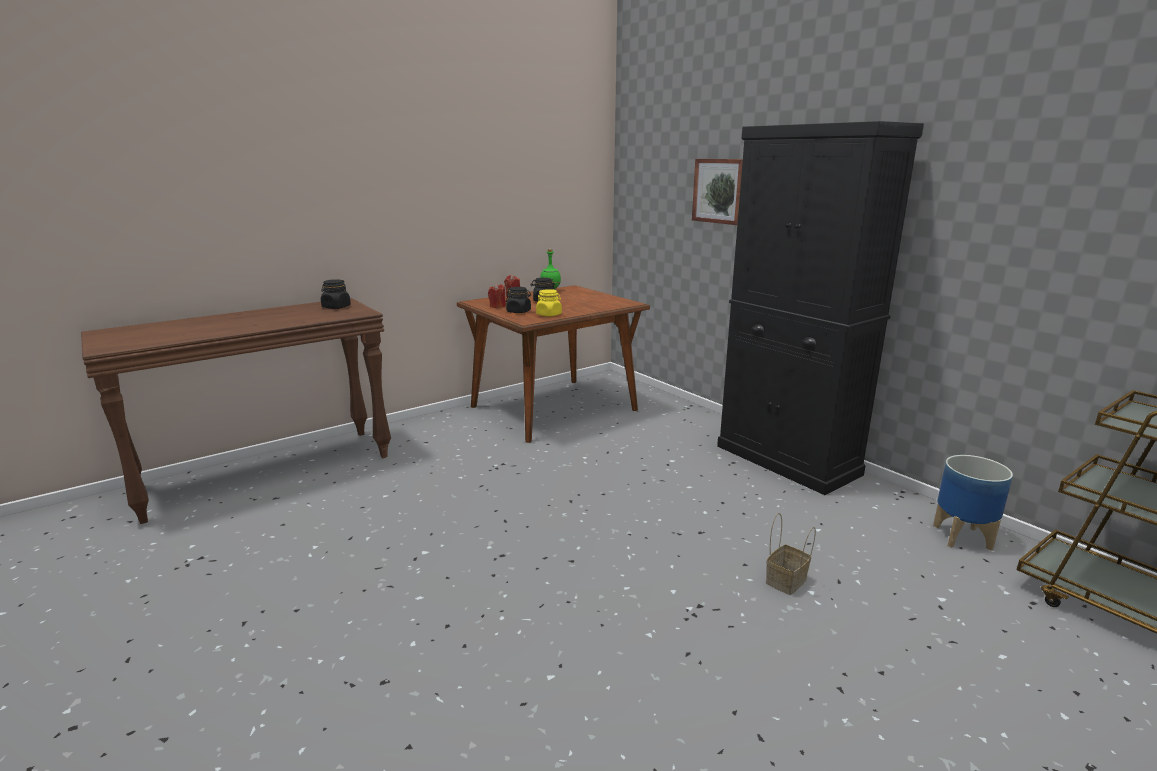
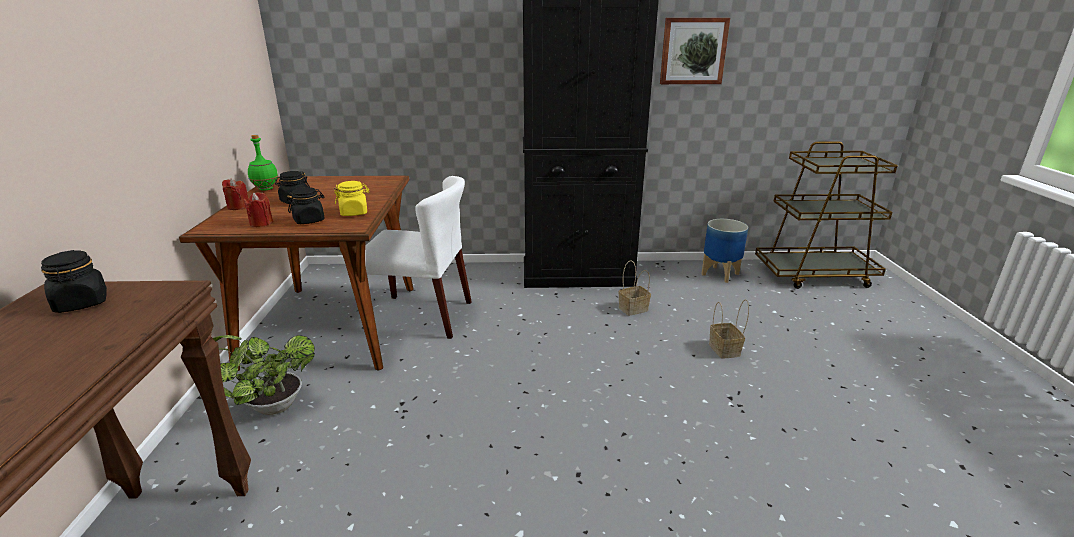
camera: 55 degrees left, 5 degrees up
(455, 430) = (271, 406): none -> potted plant
(608, 428) = (421, 316): none -> white chair
(720, 191) = (441, 45): picture -> picture (693, 51)
(774, 507) = (632, 309): none -> basket

